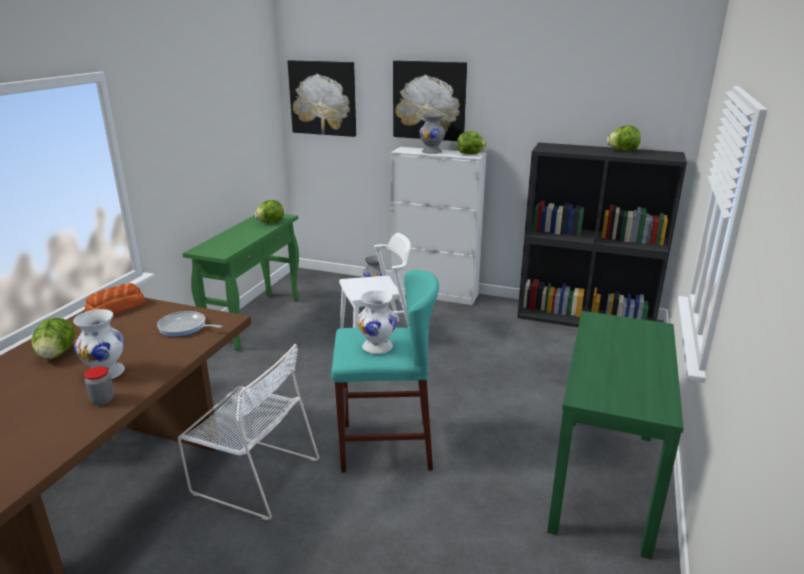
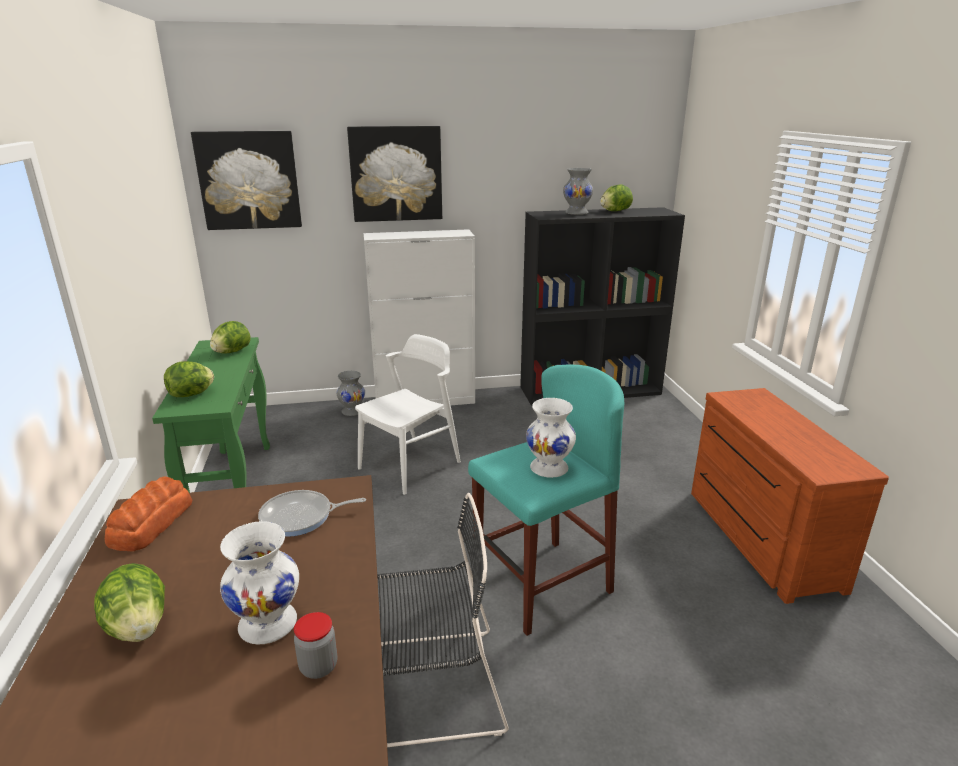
camera: 30 degrees left, 0 degrees up
(252, 475) = (428, 686): white chair -> black chair
(431, 152) = (411, 235): grey vase -> grey vase (576, 213)
(470, 154) = (456, 232): lettuce -> lettuce (192, 394)
(604, 479) = (758, 538): green console table -> brown dresser

